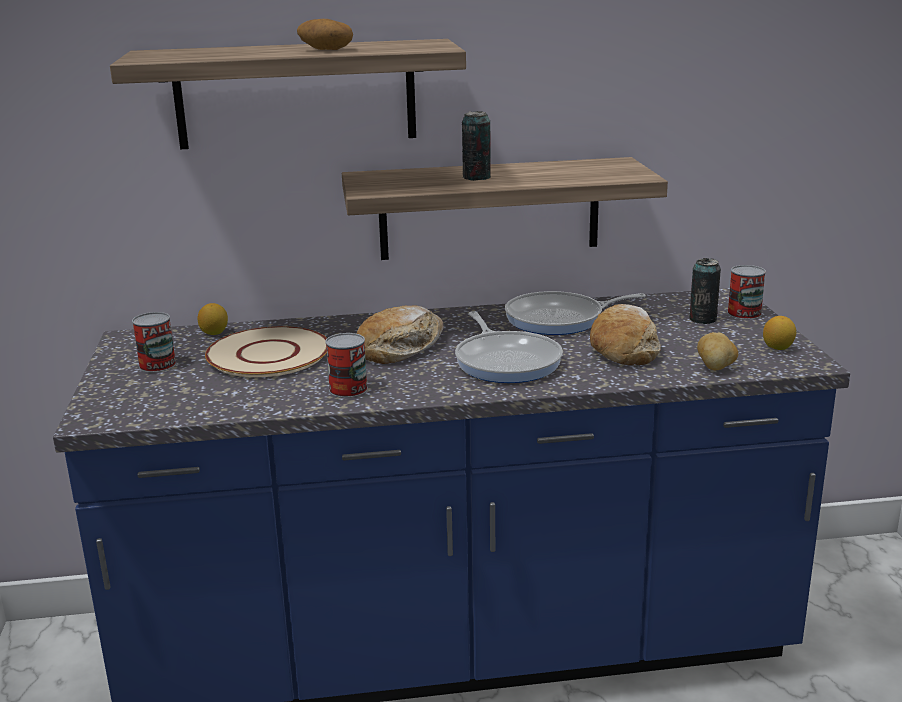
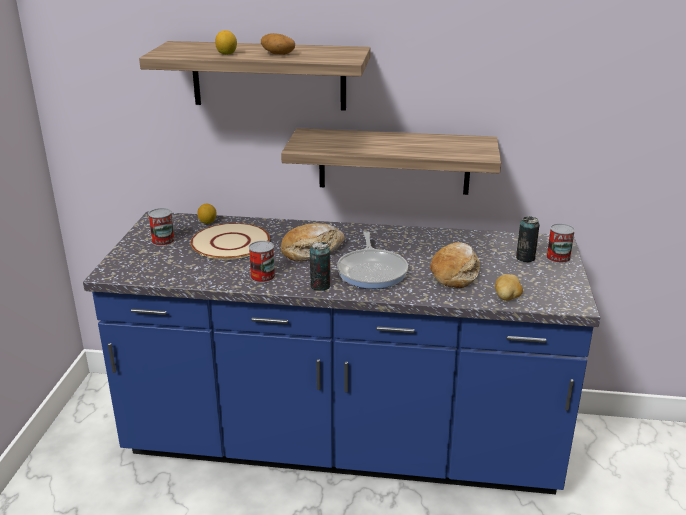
camera: 15 degrees right, 5 degrees up
(476, 178) = (375, 144): can -> can (320, 286)
(560, 319) = (427, 243): frying pan -> none
(778, 348) = (562, 289): lemon -> lemon (226, 54)

